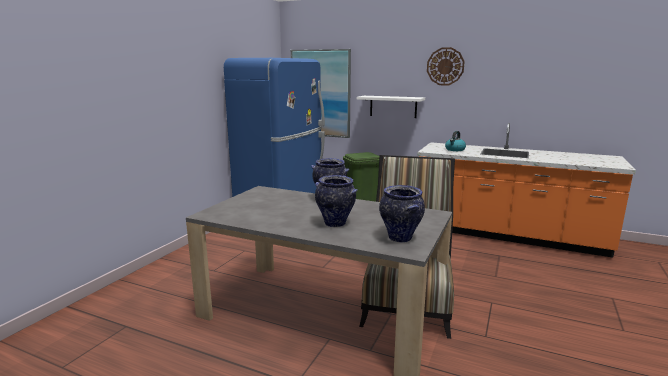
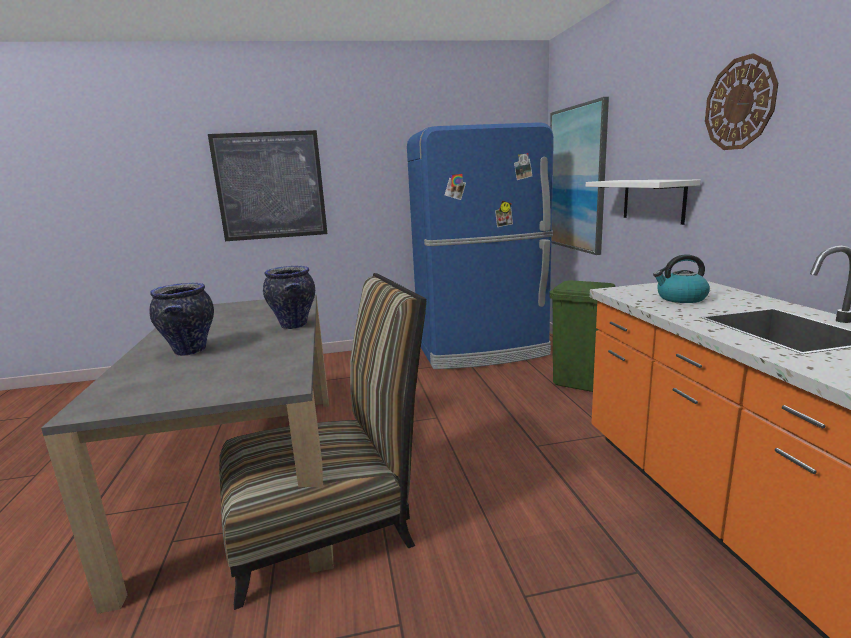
camera: 55 degrees right, 0 degrees up
(135, 100) = (270, 186): none -> picture
(400, 238) = (141, 393): vase -> none

